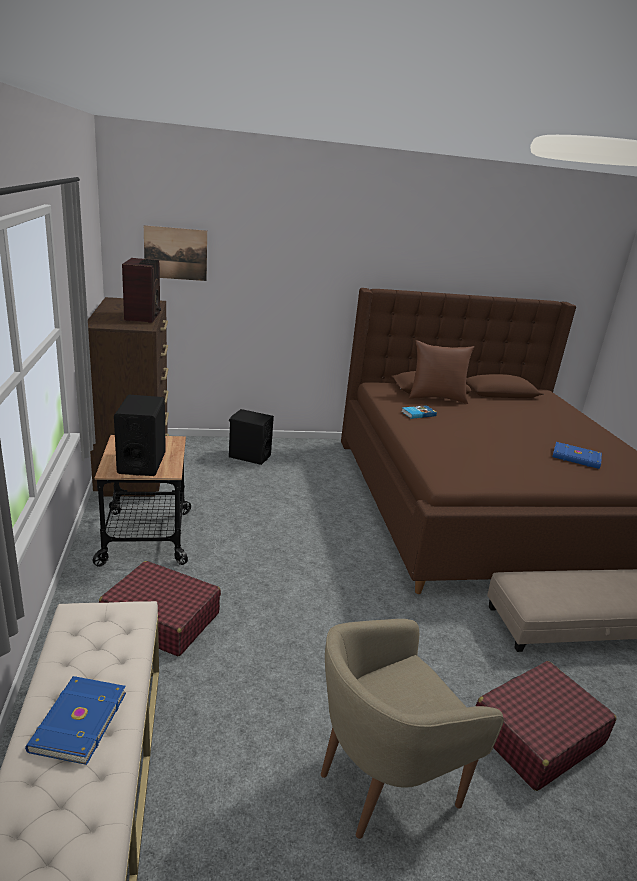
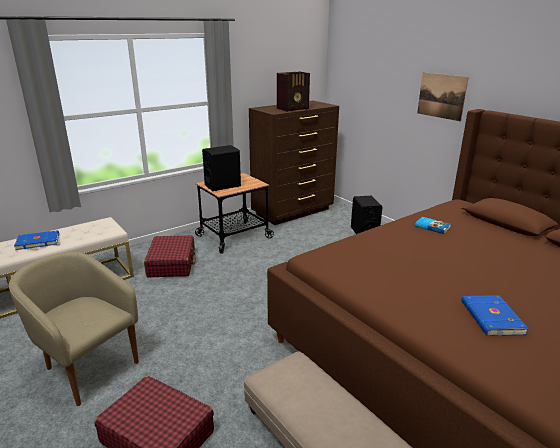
camera: 65 degrees right, 0 degrees up
(175, 253) = (359, 74): picture -> picture (441, 96)
(436, 398) = (492, 227): brown pillow -> none

